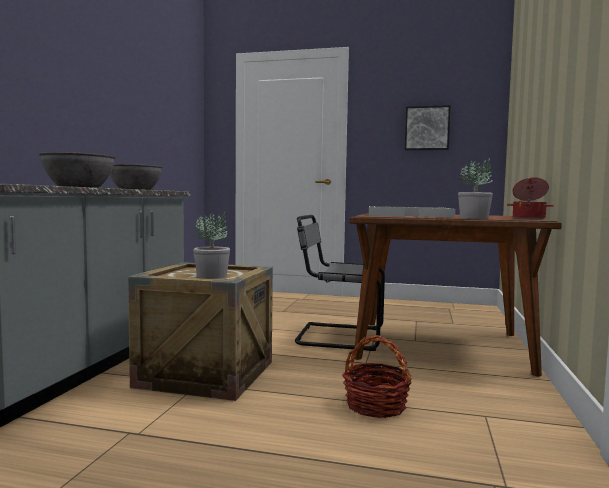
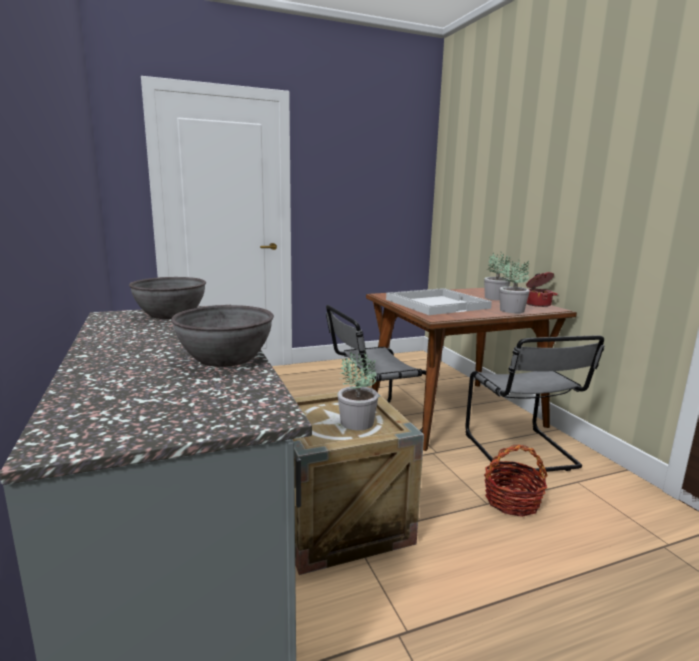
camera: 35 degrees left, 10 degrees up
(427, 128) = (369, 190): picture -> none
(461, 383) = (522, 452): none -> grey chair
(494, 216) = (495, 298): none -> potted plant

